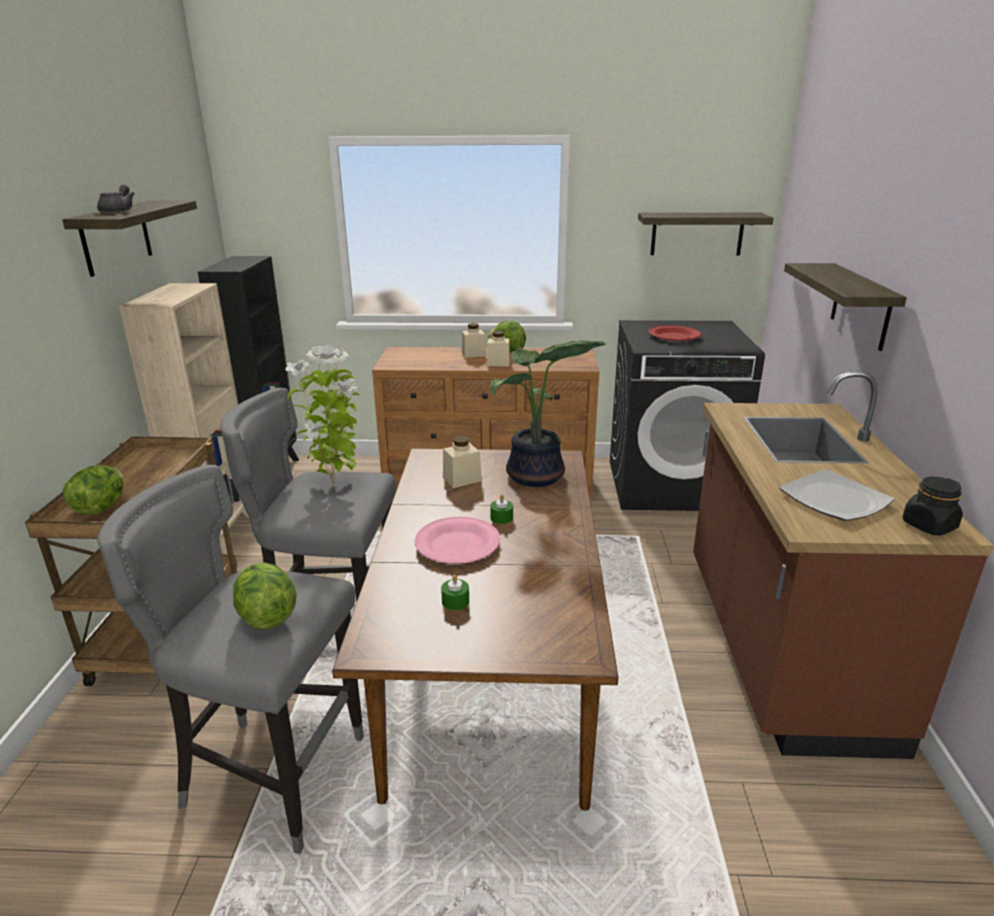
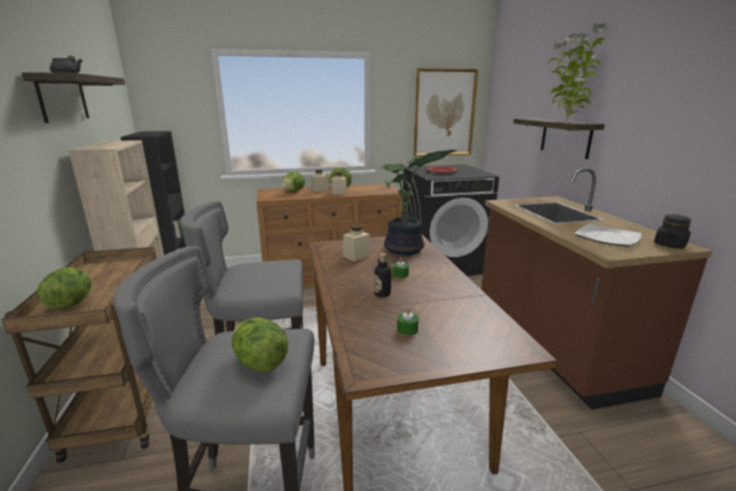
camera: 15 degrees left, 5 degrees down
(335, 483) = (263, 268): potted plant -> potted plant (566, 121)
(433, 355) = (293, 191): none -> lettuce
(458, 545) = (382, 294): pink plate -> bottle
(697, 234) = (444, 113): shelf -> picture

